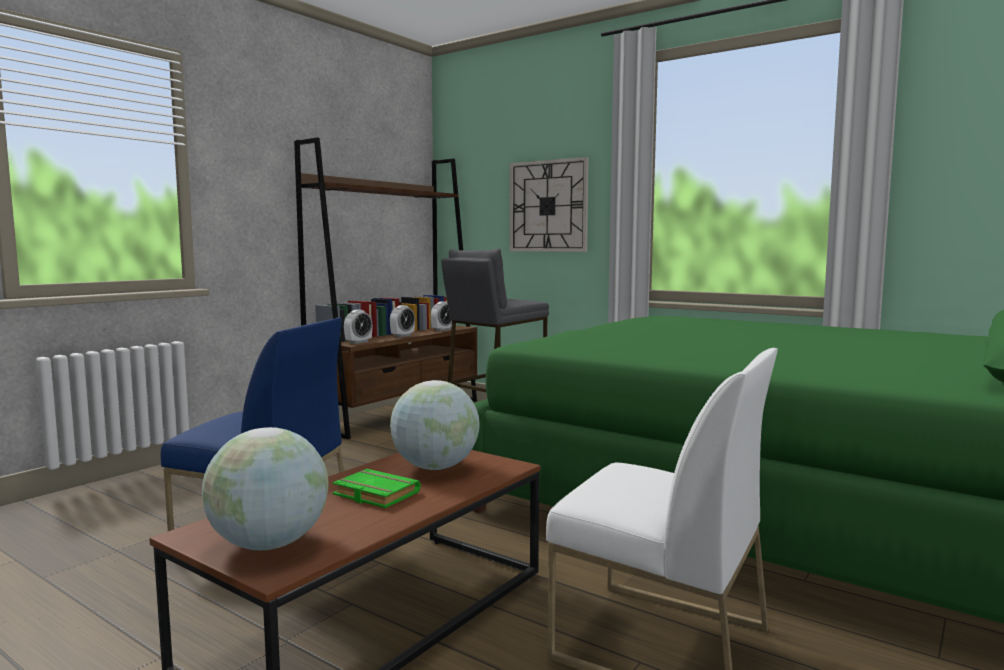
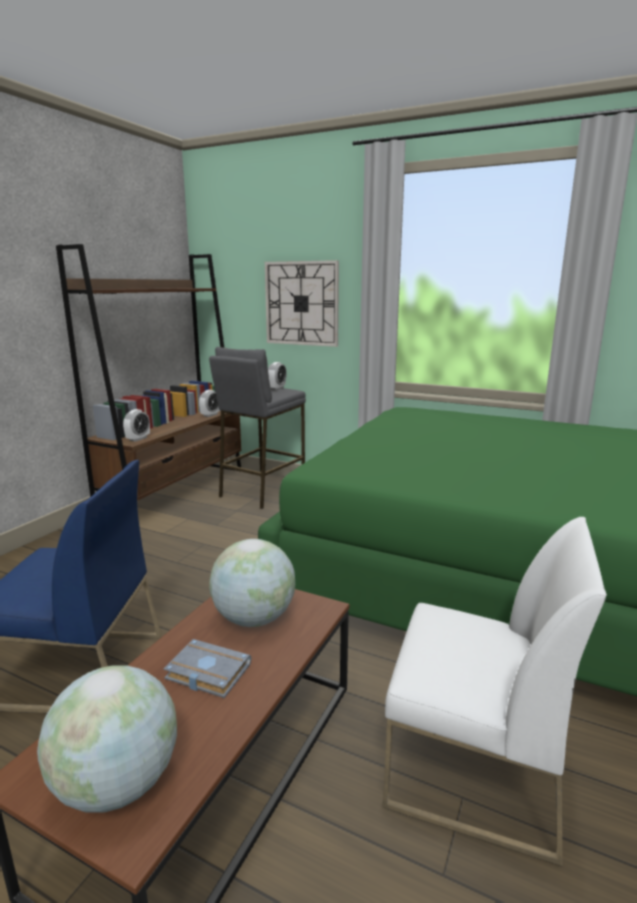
camera: 10 degrees left, 10 degrees up
(373, 494) = (205, 673): green book -> grey book
(402, 336) = (176, 426): alarm clock -> alarm clock (277, 389)

